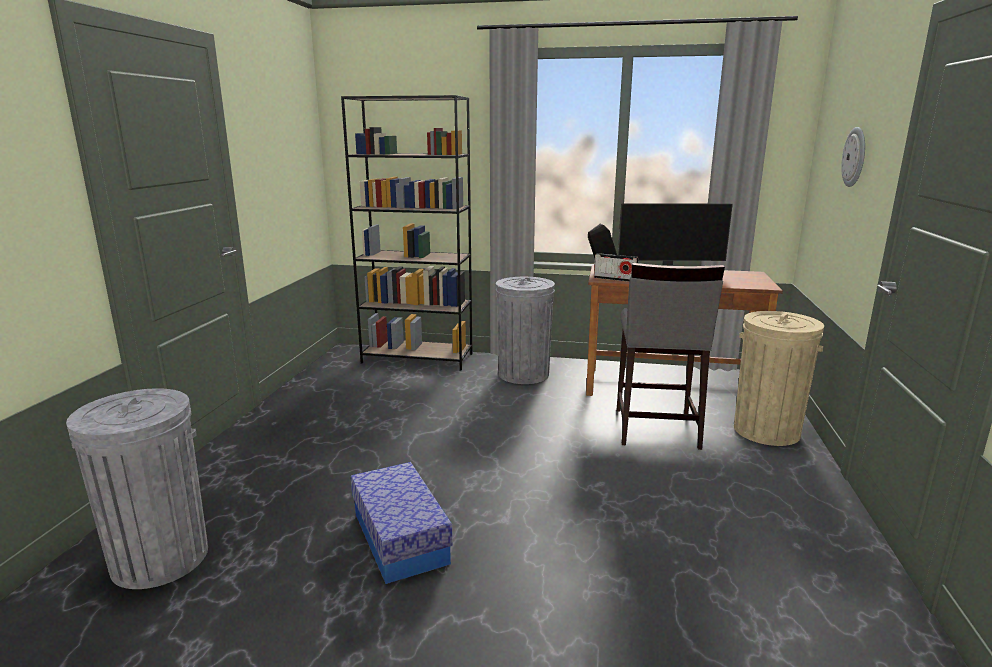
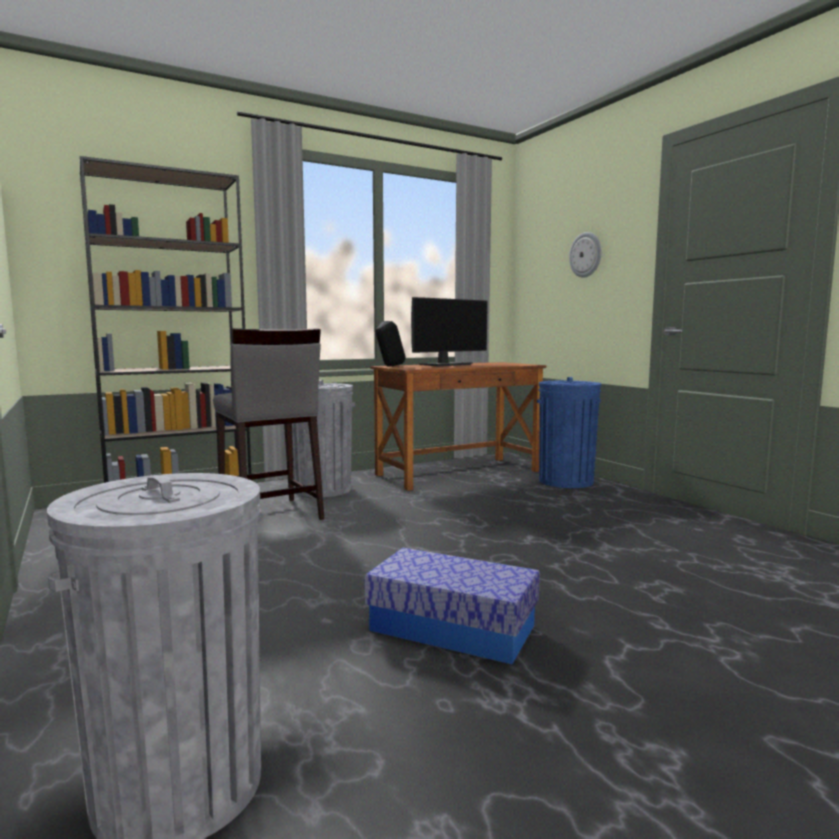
camera: 40 degrees left, 10 degrees down
(615, 279) = (420, 368): radio -> none
(655, 428) = (498, 497): grey stool -> grey stool (270, 515)
(766, 430) = (566, 481): beige trash can -> blue trash can

